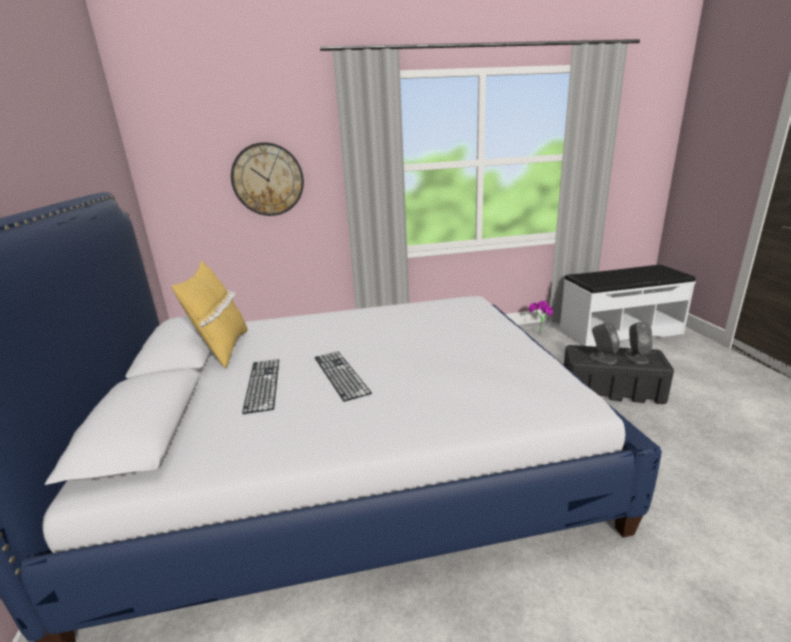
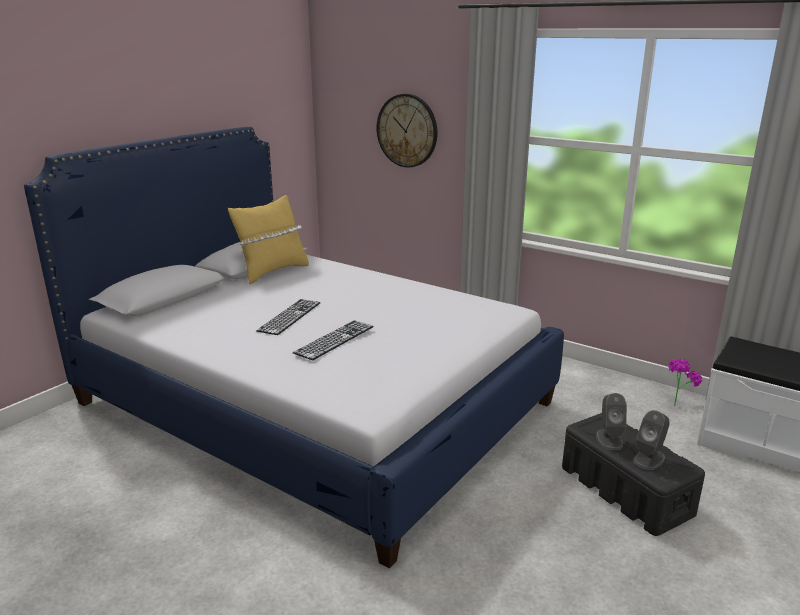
camera: 45 degrees right, 0 degrees up
(262, 384) = (246, 302): keyboard -> keyboard (334, 339)

